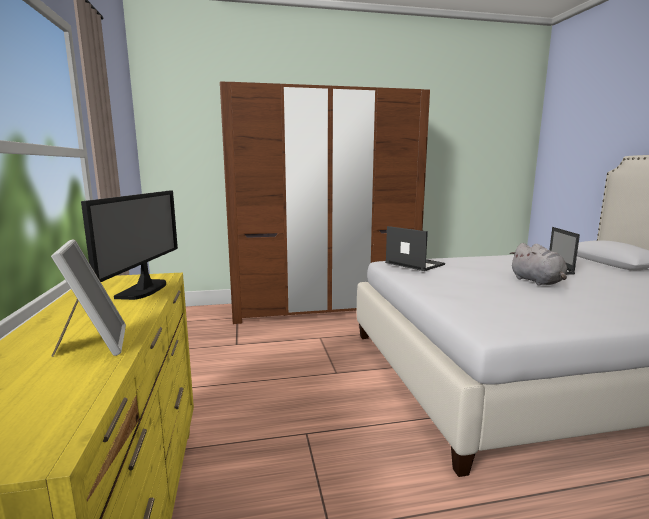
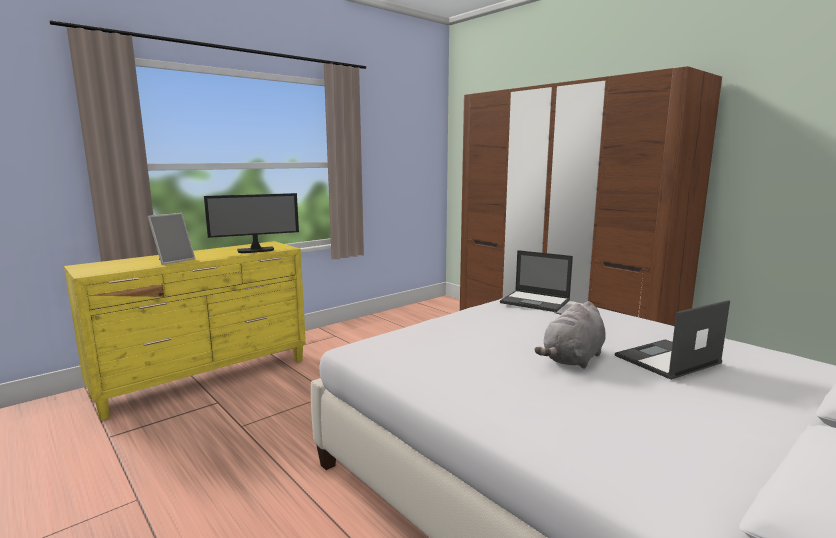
camera: 60 degrees right, 0 degrees up
(414, 263) = (536, 301): laptop -> laptop turned 105 degrees clockwise

